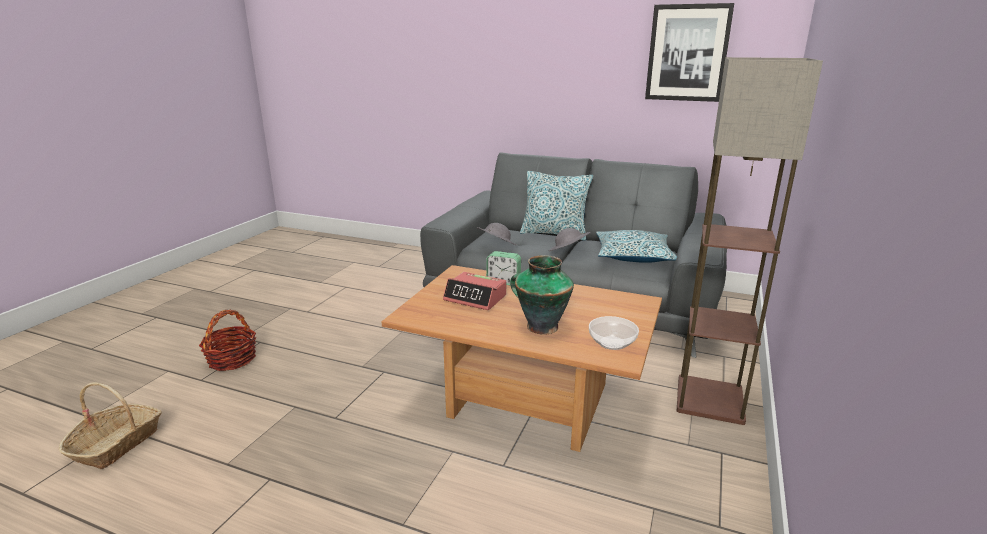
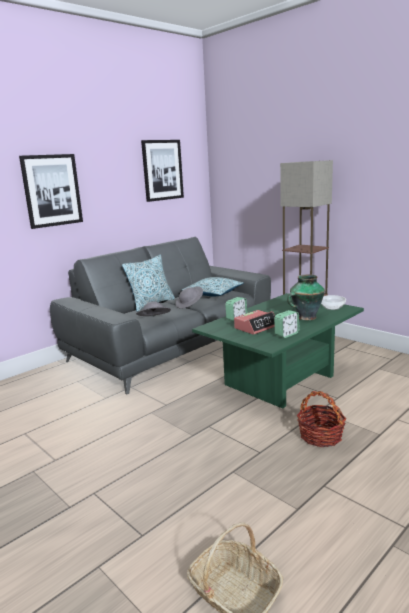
camera: 65 degrees left, 5 degrees down
(232, 359) = (115, 512): basket -> basket (320, 436)
(456, 321) = (286, 334): none -> alarm clock
(510, 67) = (52, 190): none -> picture
(525, 402) = (281, 382): brown coffee table -> green coffee table

